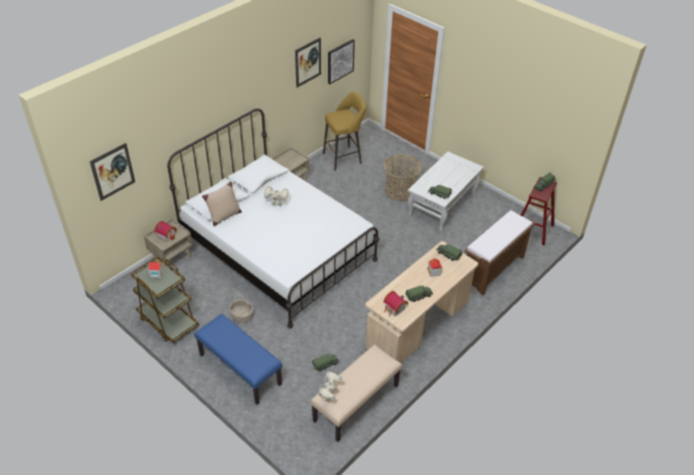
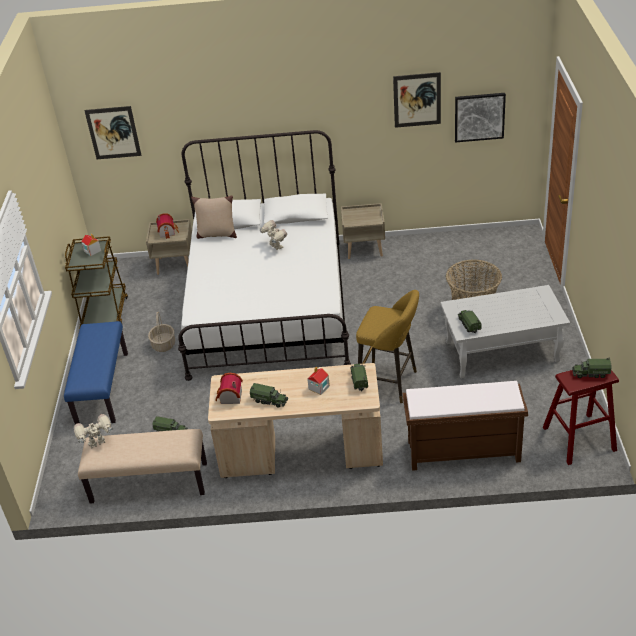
camera: 50 degrees right, 5 degrees down
(344, 158) = (457, 249): yellow stool -> yellow stool (390, 383)

